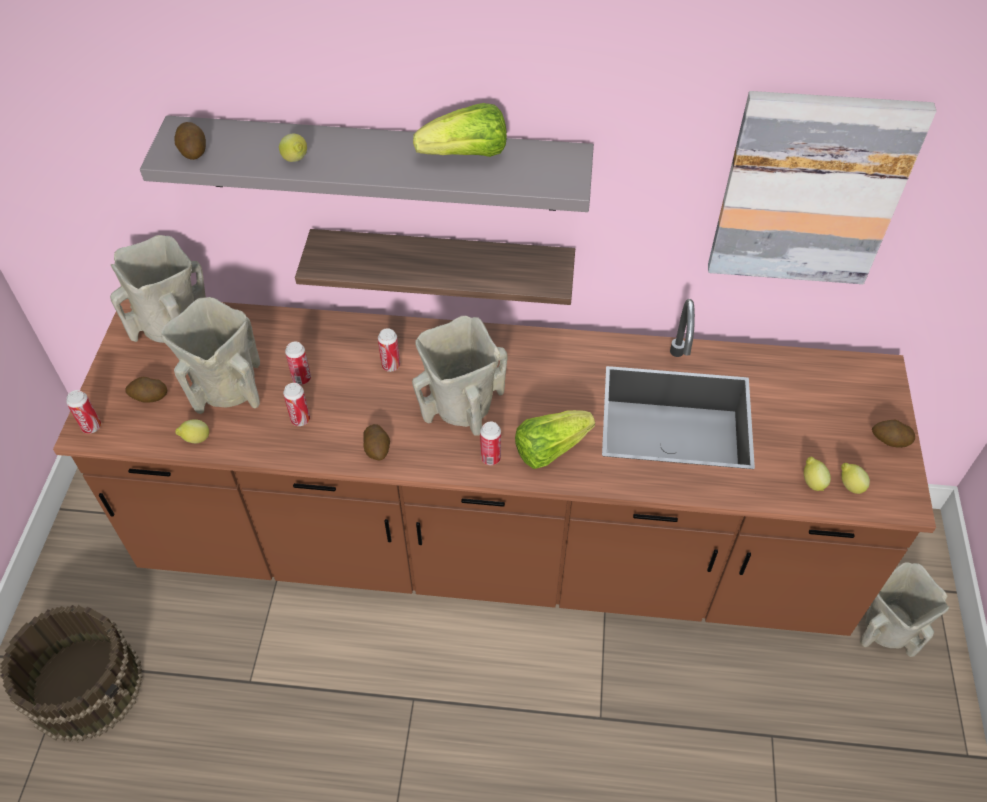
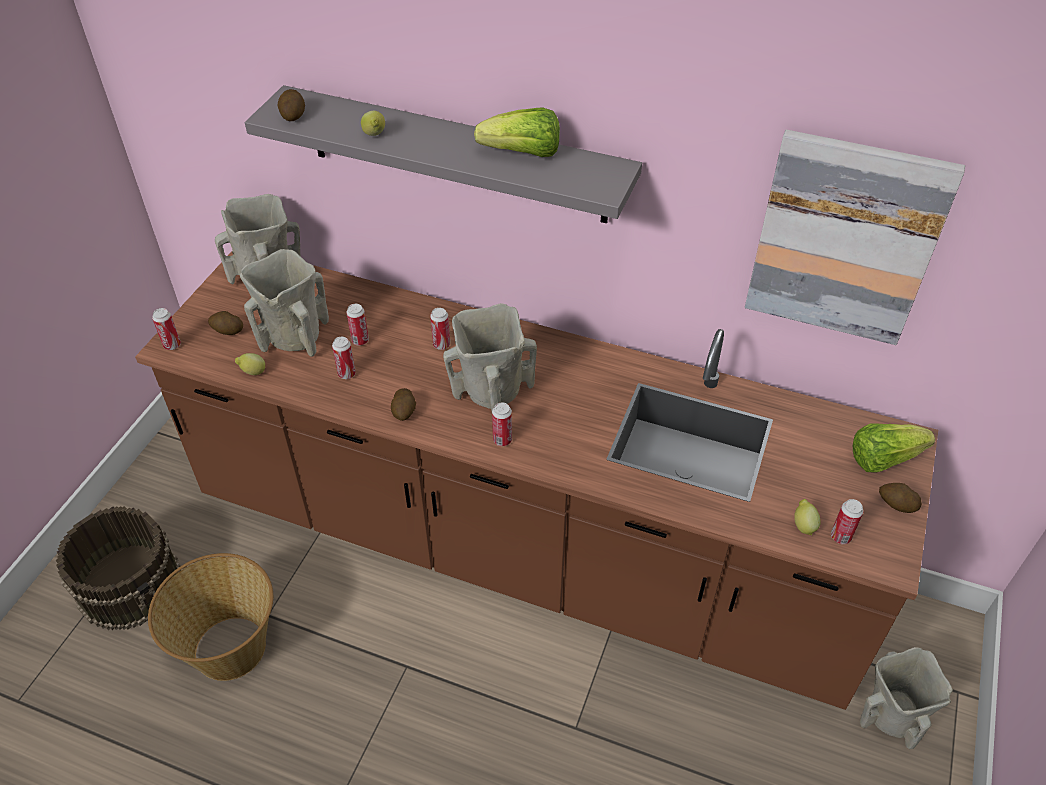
camera: 15 degrees right, 5 degrees down
(220, 726) = (230, 647): none -> basket
(443, 266) = (506, 263): shelf -> none
(550, 448) = (559, 443): lettuce -> lettuce (883, 458)
(849, 485) = (840, 537): lemon -> can

